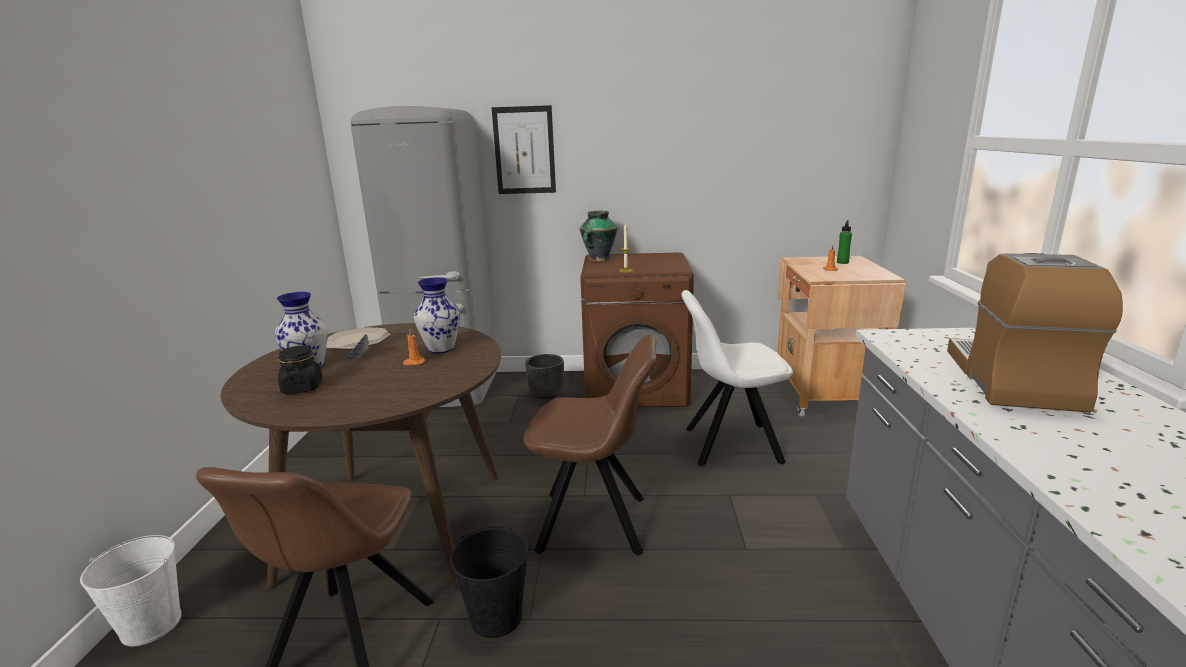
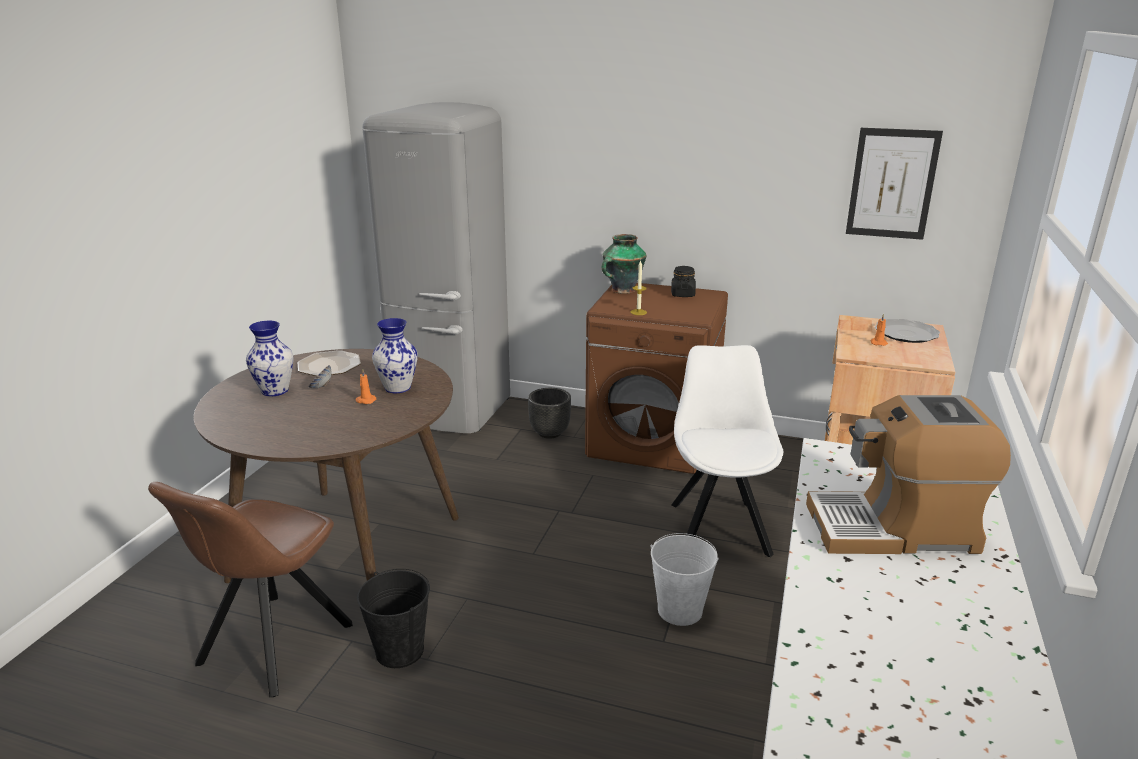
camera: 15 degrees right, 5 degrees up
(151, 625) = (130, 594): white bucket -> white bucket (680, 610)
(302, 388) = (261, 413): black jar -> black jar (682, 294)
(524, 150) = (553, 157): picture -> picture (892, 184)
(593, 523) = (528, 584): brown chair -> none
(731, 445) = (718, 528): white chair -> white chair turned 75 degrees clockwise
(842, 262) = (906, 333): green bottle -> plate
(1012, 380) = (894, 528): coffee machine -> coffee machine turned 120 degrees counterclockwise

